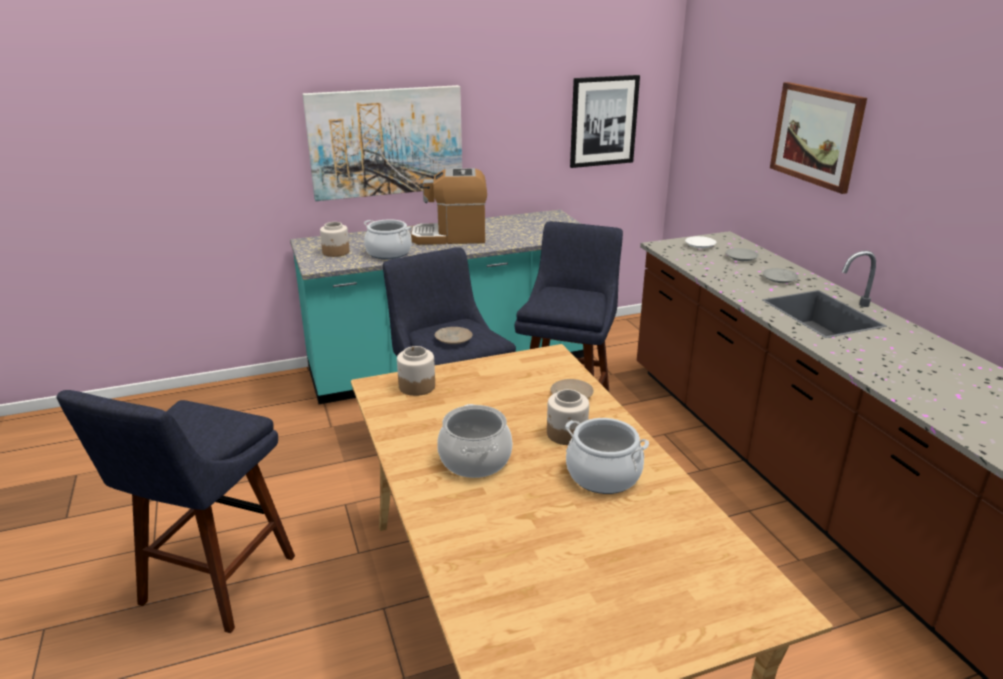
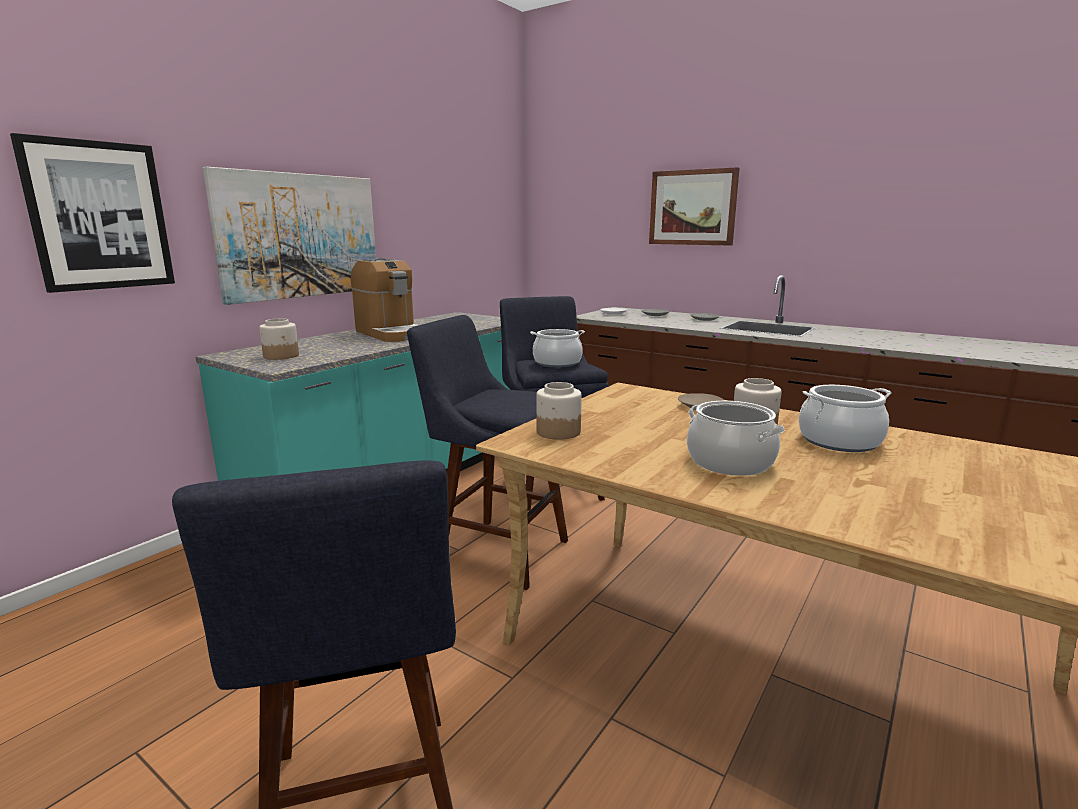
camera: 35 degrees left, 10 degrees down
(388, 253) = (348, 349): cooking pot -> cooking pot (557, 363)
(450, 237) = (391, 334): coffee machine -> coffee machine turned 90 degrees counterclockwise
(453, 339) = (512, 400): beige plate -> none
(603, 121) = (480, 228): picture -> picture (99, 216)

